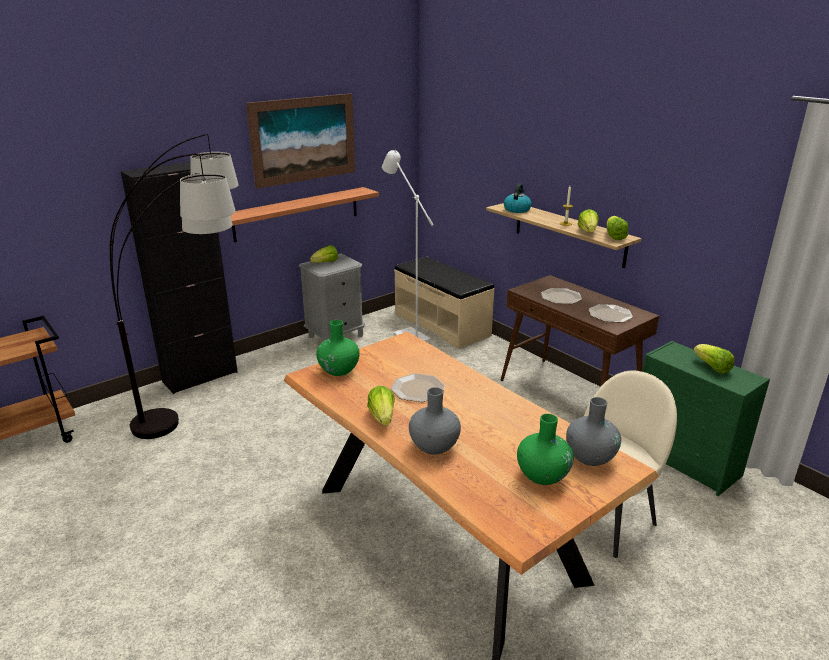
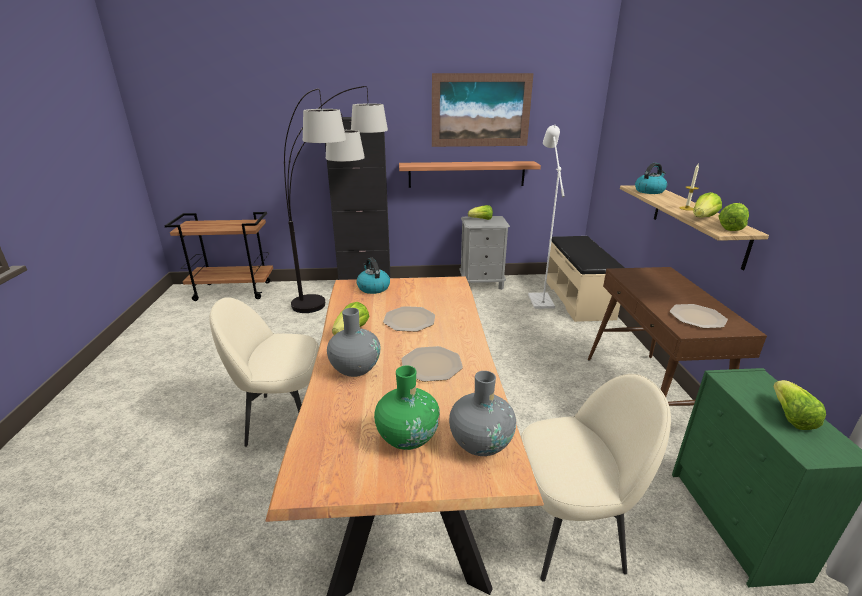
camera: 35 degrees right, 0 degrees up
(279, 552) = (283, 418): none -> beige chair
(339, 370) = (373, 288): green vase -> kettle
(561, 297) = (657, 287): plate -> plate (432, 365)

